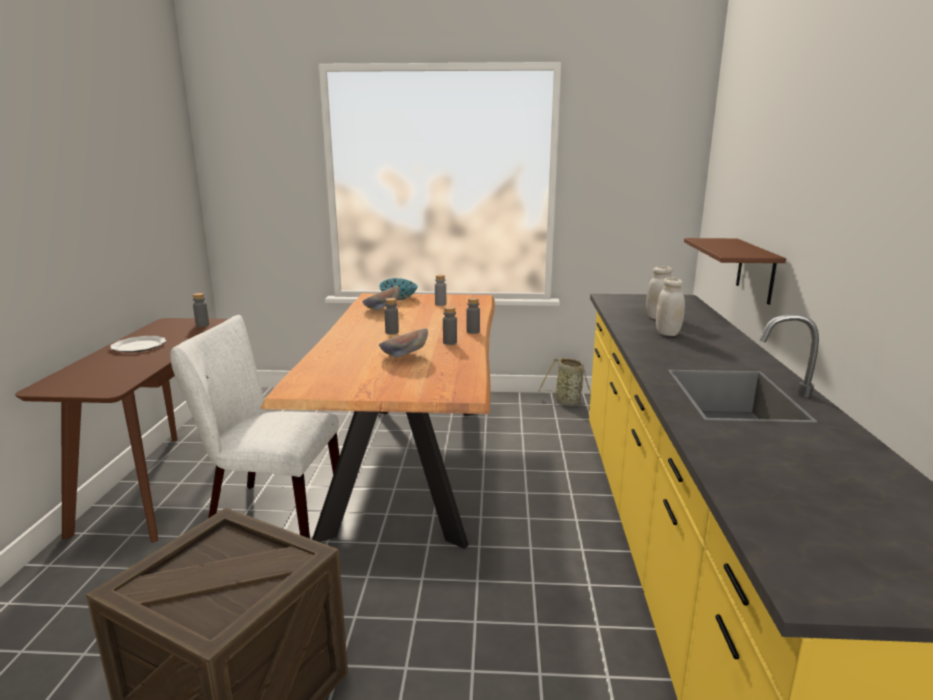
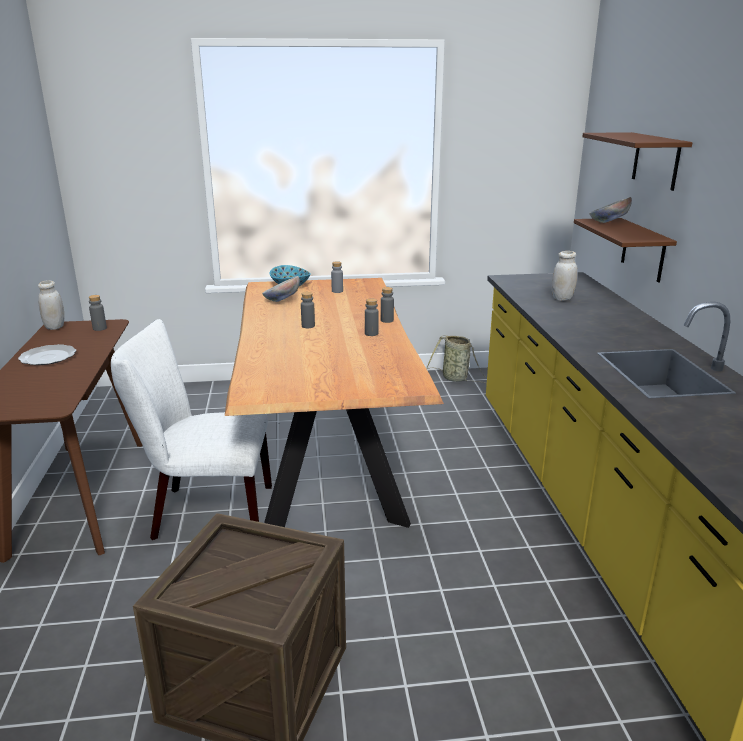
camera: 10 degrees left, 5 degrees up
(403, 357) = (336, 352): bowl -> bowl (608, 223)
(667, 333) = (579, 315): white jar -> white jar (55, 327)
(769, 174) = (656, 160): none -> brown shelf

